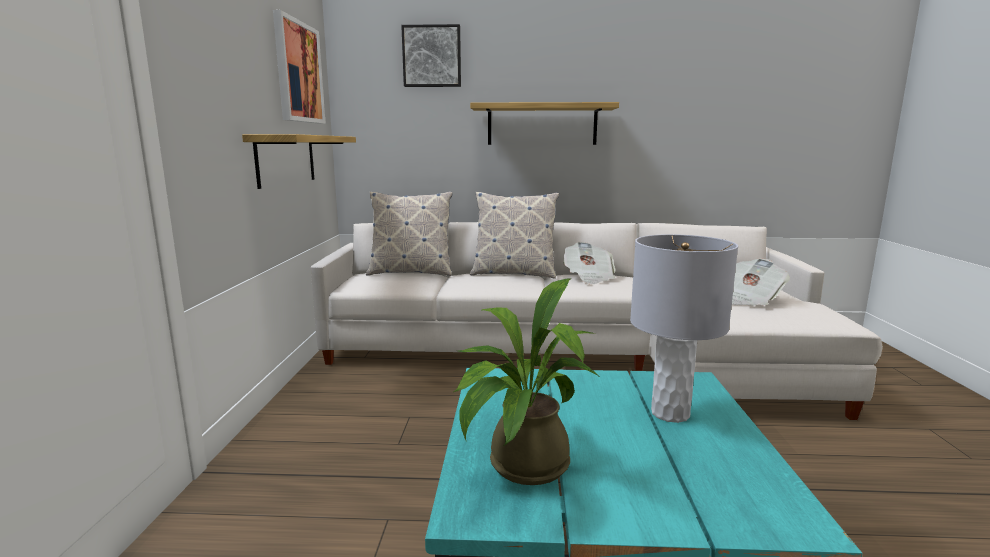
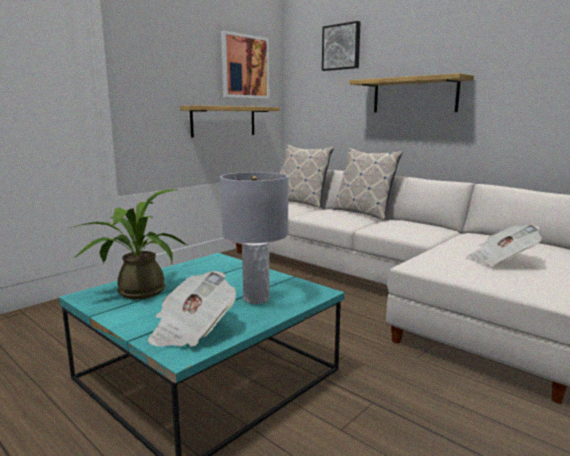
camera: 40 degrees right, 0 degrees up
(588, 277) = (408, 223): newspaper -> newspaper (191, 330)

